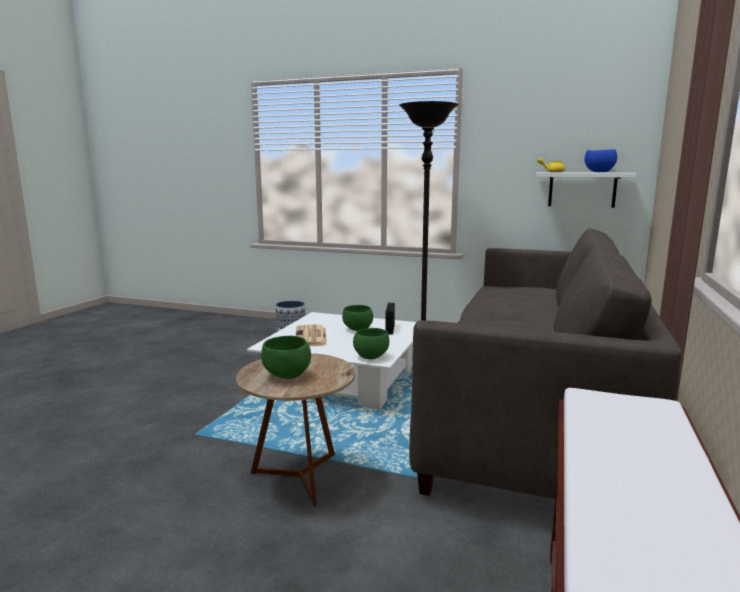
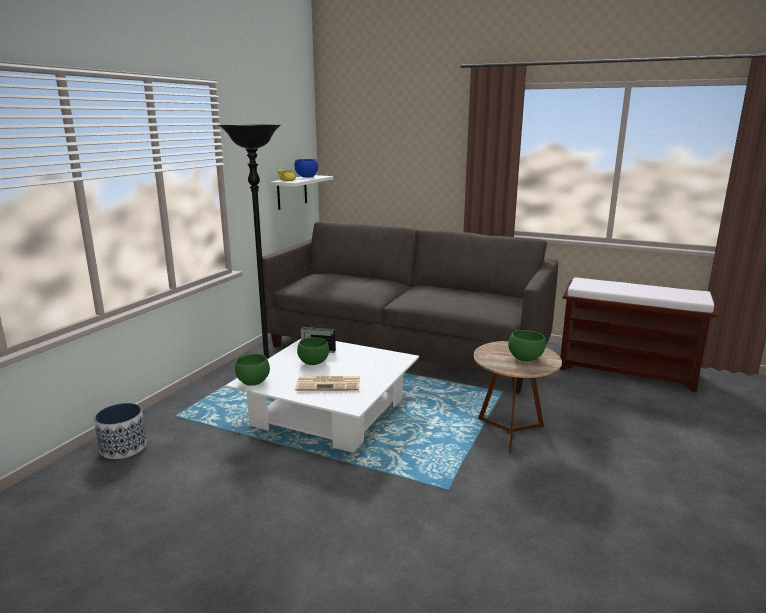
camera: 85 degrees left, 5 degrees up
(370, 356) = (395, 360): green bowl -> green bowl (252, 382)

